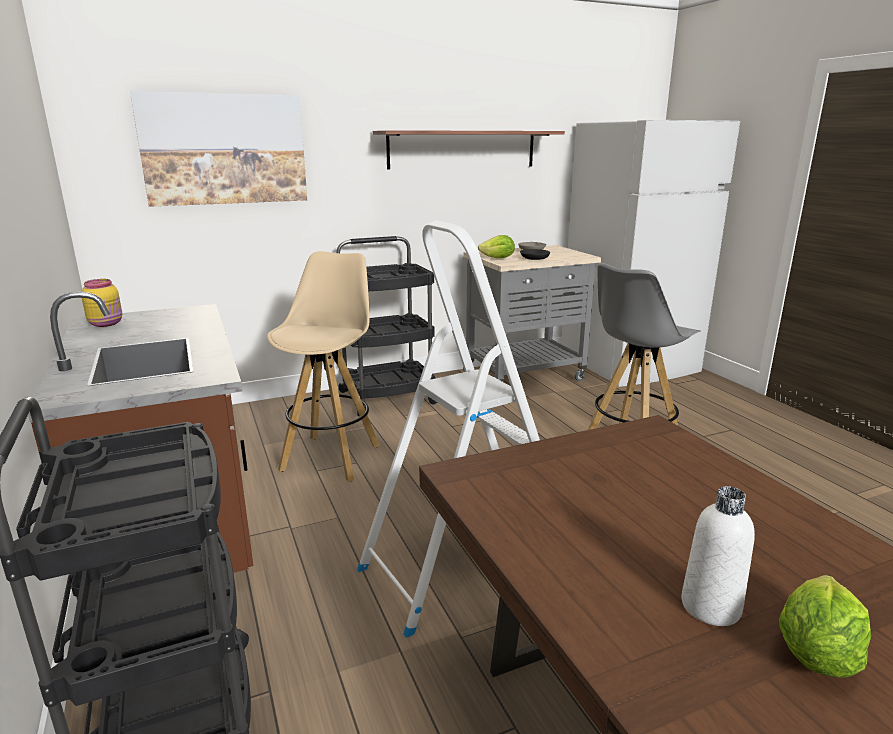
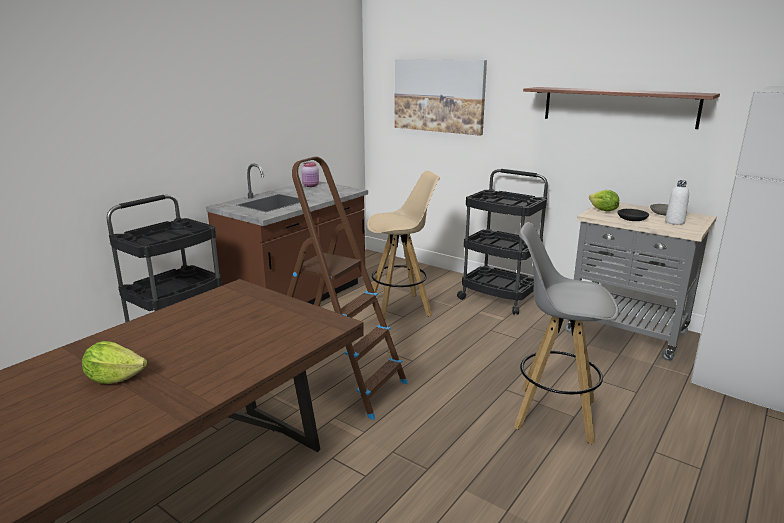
camera: 60 degrees right, 0 degrees up
(107, 324) = (311, 186): yellow jar -> pink jar
(470, 564) = (335, 382): white step ladder -> brown step ladder
(710, 606) = (143, 353): white bottle -> white bottle (674, 222)

